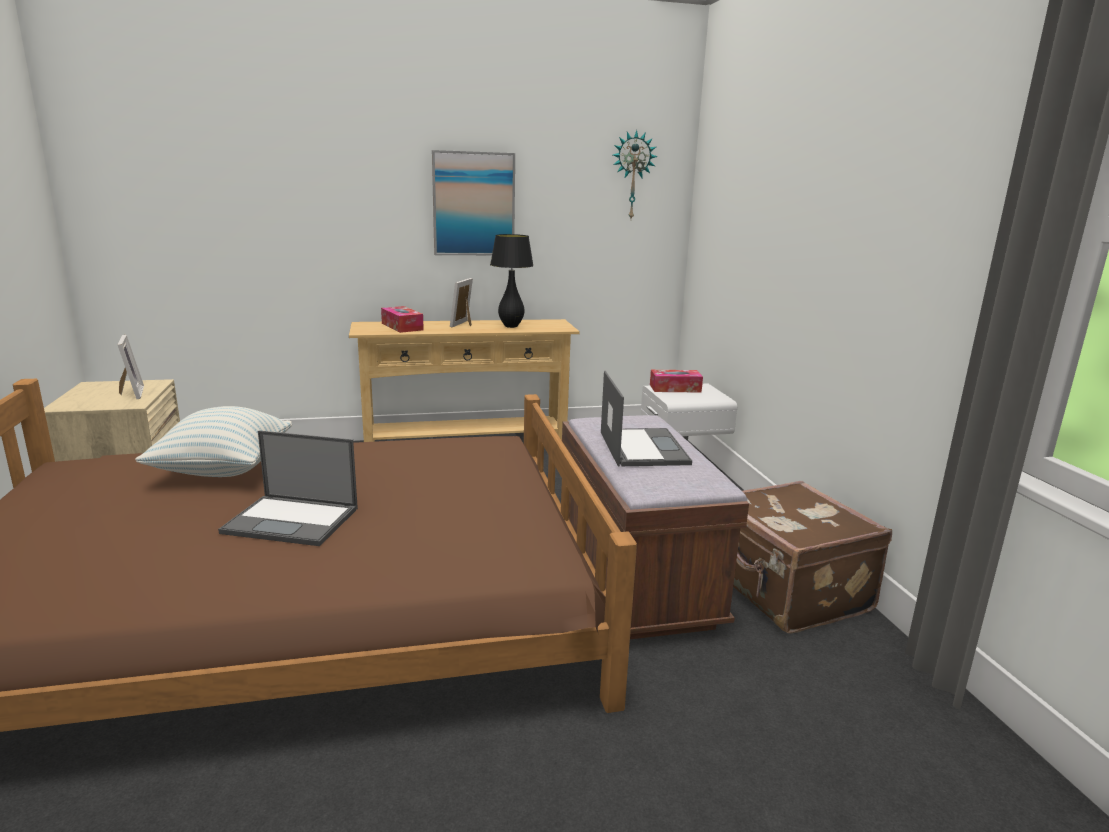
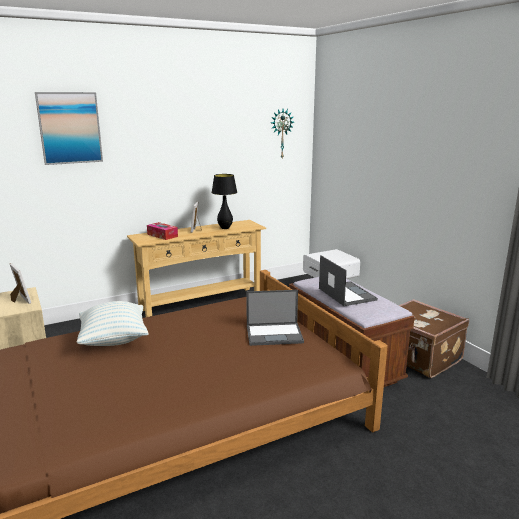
camera: 15 degrees left, 0 degrees up
(293, 520) = (186, 362): laptop -> laptop (275, 334)
(473, 204) = (195, 157): picture -> picture (70, 128)
(675, 388) = (322, 254): tissue box -> none

